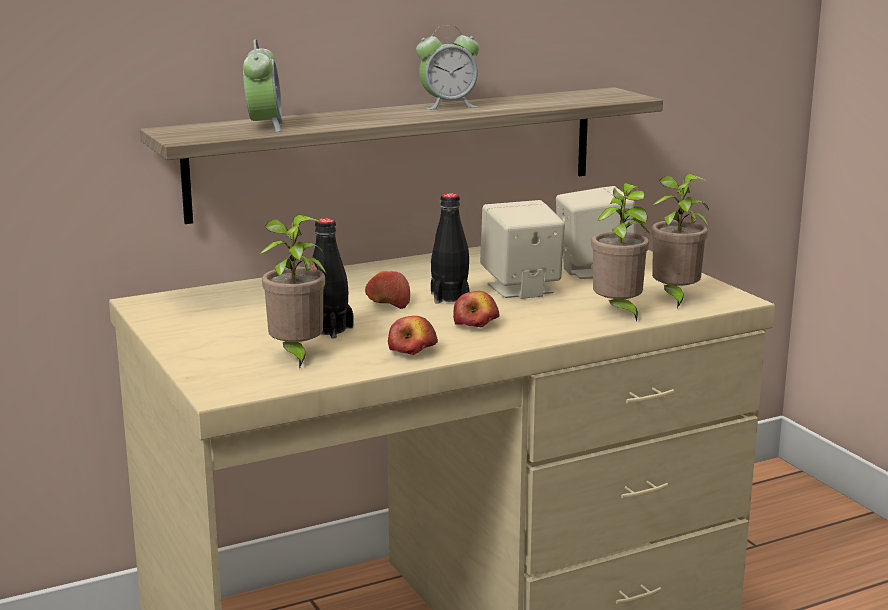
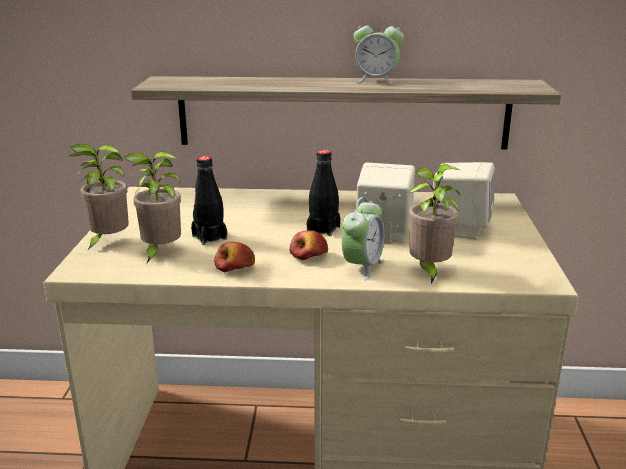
camera: 30 degrees right, 5 degrees up
(264, 126) = (220, 83): alarm clock -> alarm clock (362, 267)
(388, 302) = (277, 224): apple -> none
(674, 298) = (492, 269): potted plant -> potted plant (108, 242)

